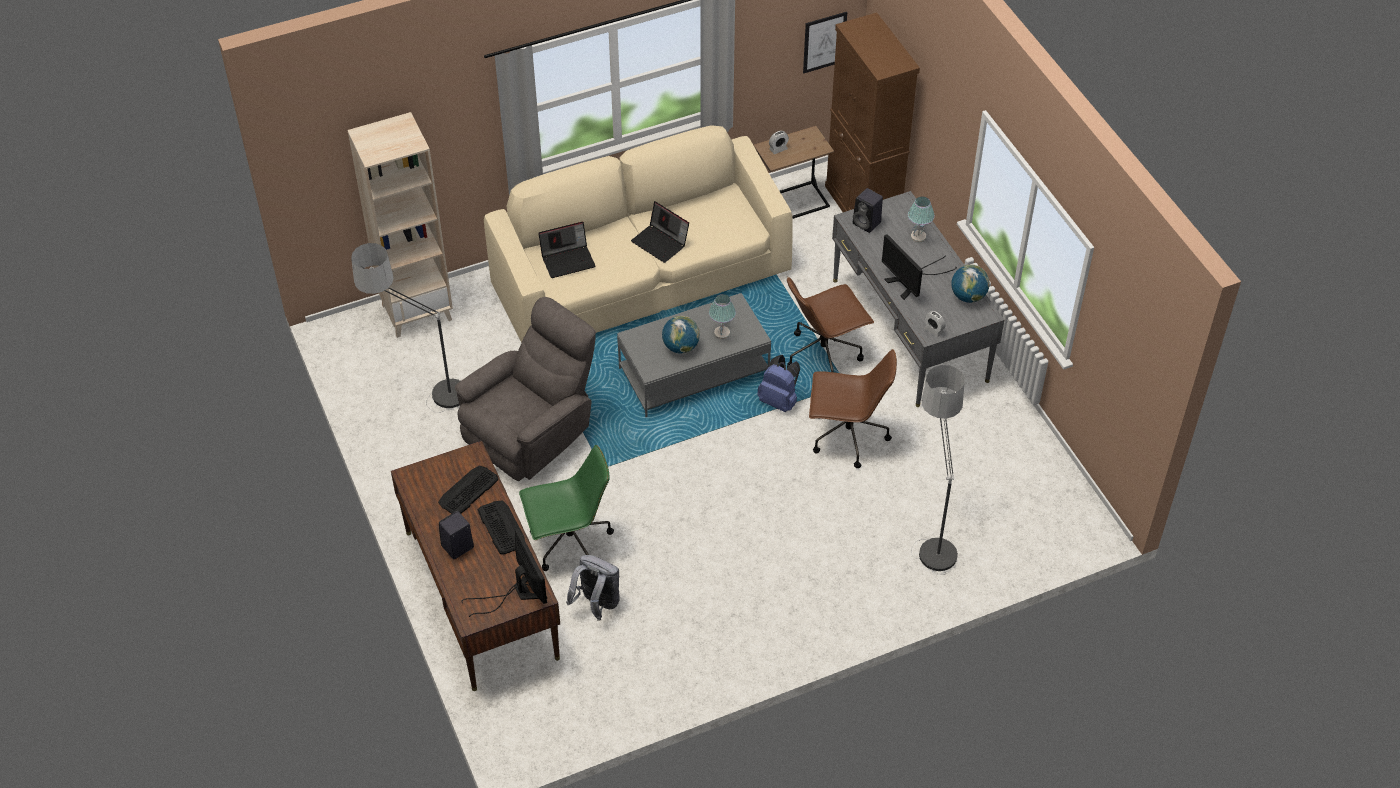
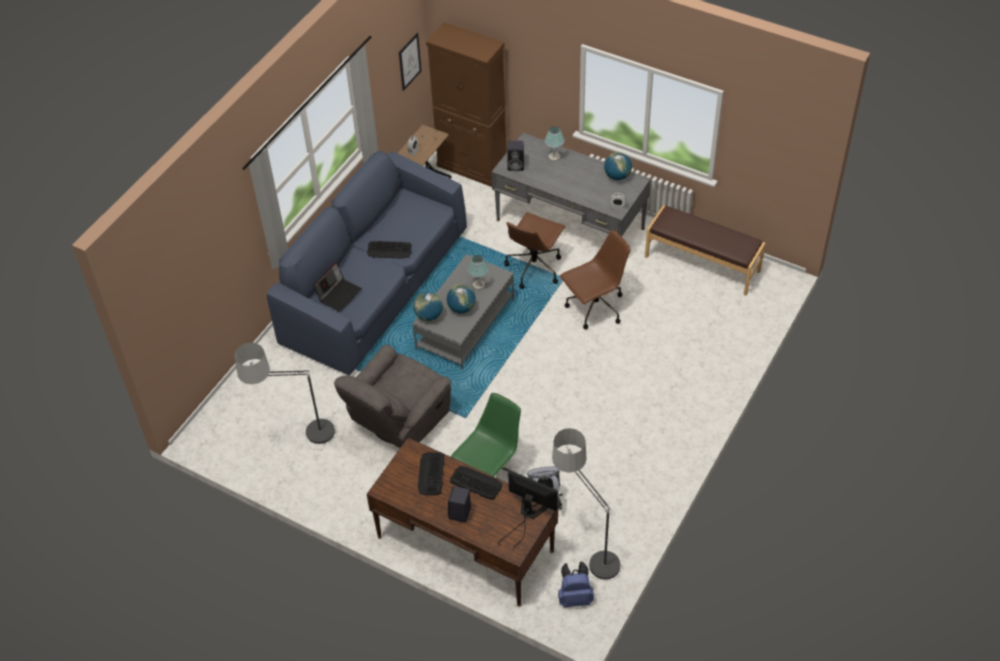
camera: 35 degrees left, 0 degrees up
(417, 312) = (244, 392): beige bookcase -> none
(532, 431) = (398, 422): grey armchair -> grey armchair turned 150 degrees counterclockwise
(640, 335) = (429, 316): none -> globe
(641, 278) = (375, 286): beige sofa -> blue sofa
(661, 242) = (389, 250): laptop -> keyboard
(779, 400) = (534, 311): blue backpack -> blue backpack (575, 597)
(910, 282) = (576, 186): monitor -> none
(930, 531) = (695, 334): floor lamp -> floor lamp (585, 551)
(1018, 459) = (702, 263): none -> brown bench

